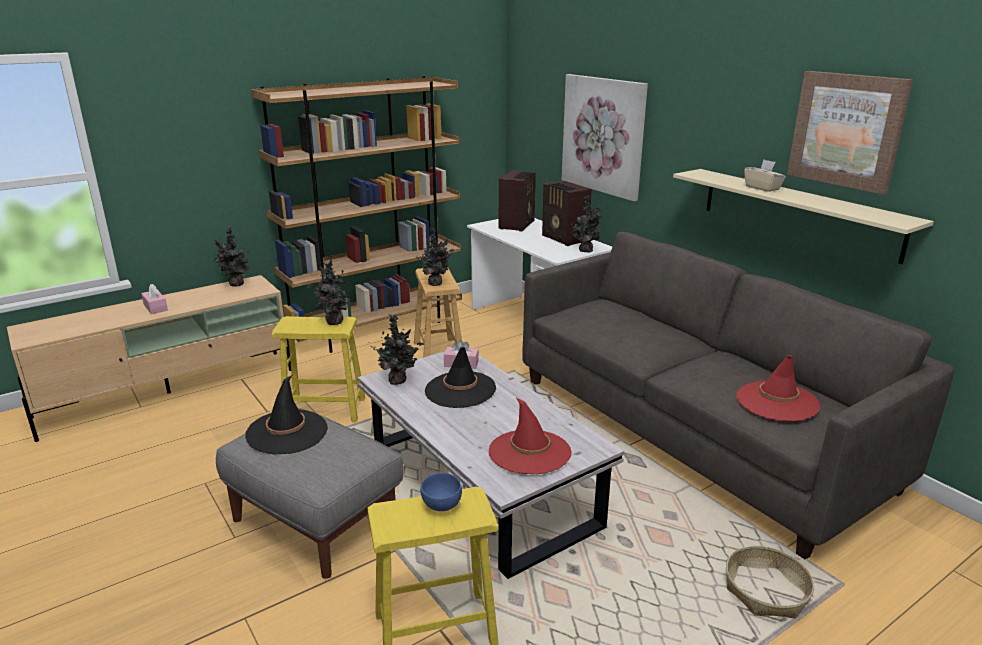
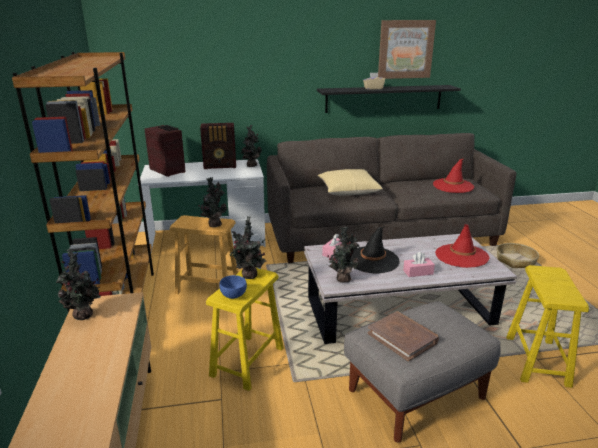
camera: 65 degrees left, 0 degrees up
(155, 307) = (83, 381): pink tissue box -> pink tissue box (418, 272)
(287, 432) = (402, 338): black hat -> brown book
(441, 505) = (547, 279): blue bowl -> blue bowl (233, 296)
(603, 135) = (226, 82): picture -> none
(634, 327) = (348, 190): none -> beige pillow
(797, 212) = (383, 98): beige shelf -> black shelf

